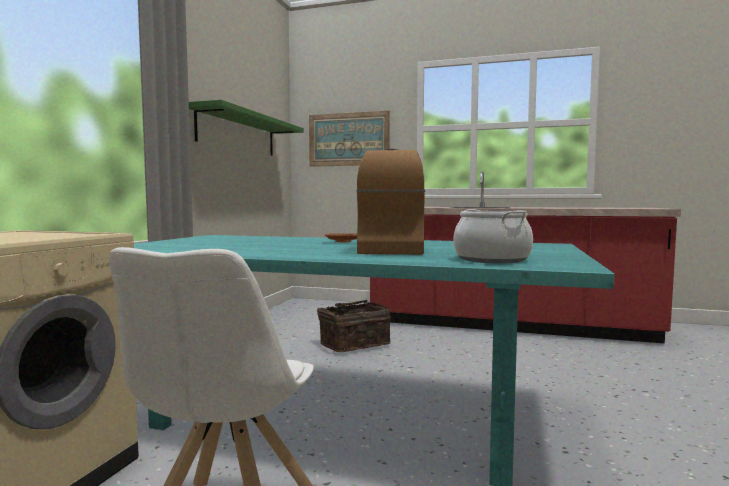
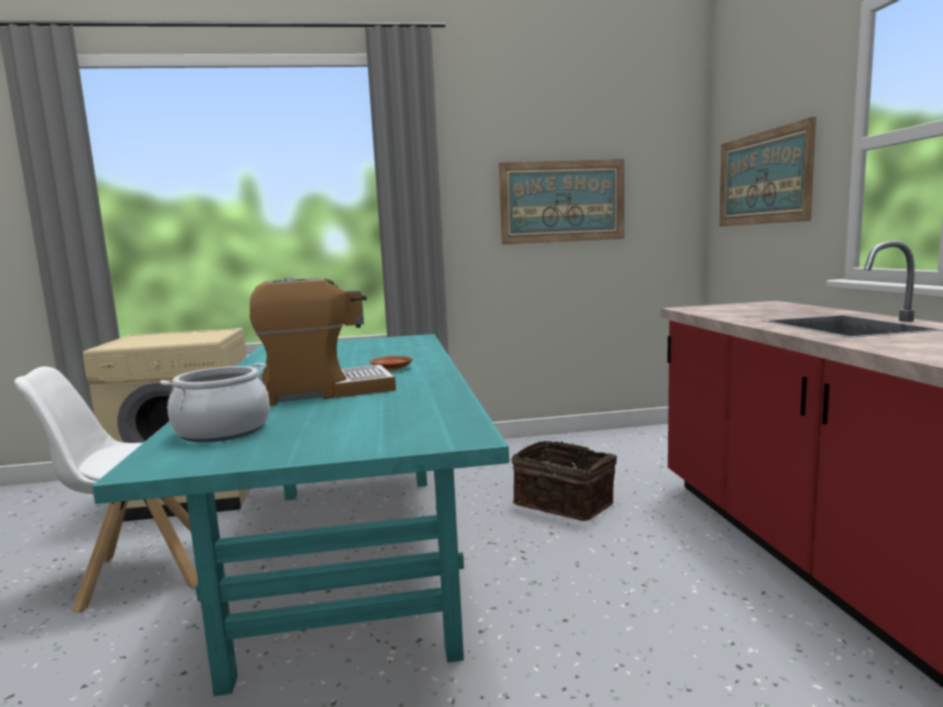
camera: 65 degrees right, 5 degrees up
(238, 133) = (562, 201): green shelf -> picture

